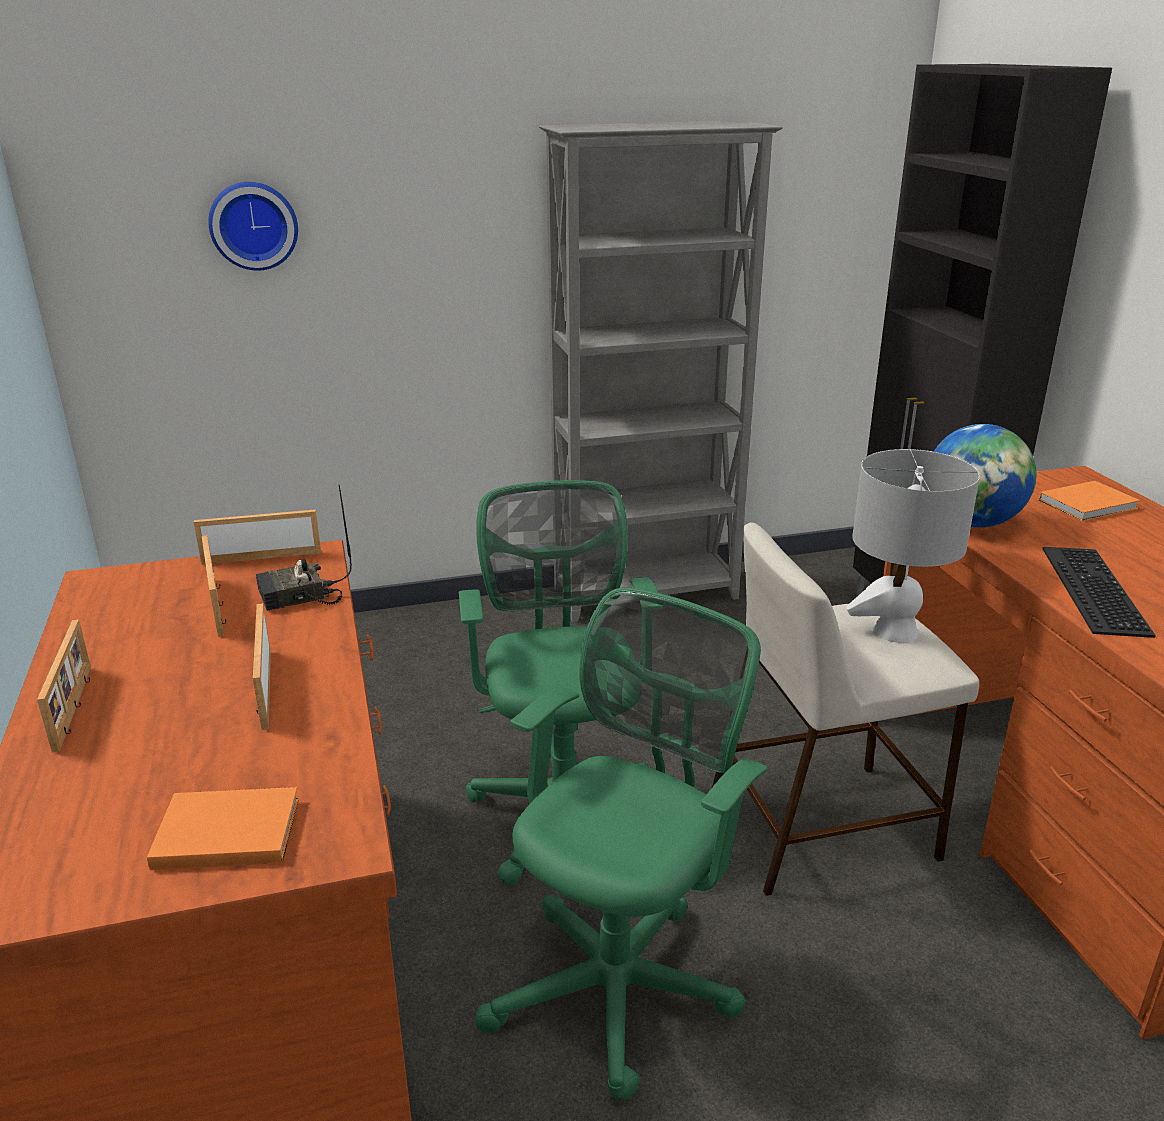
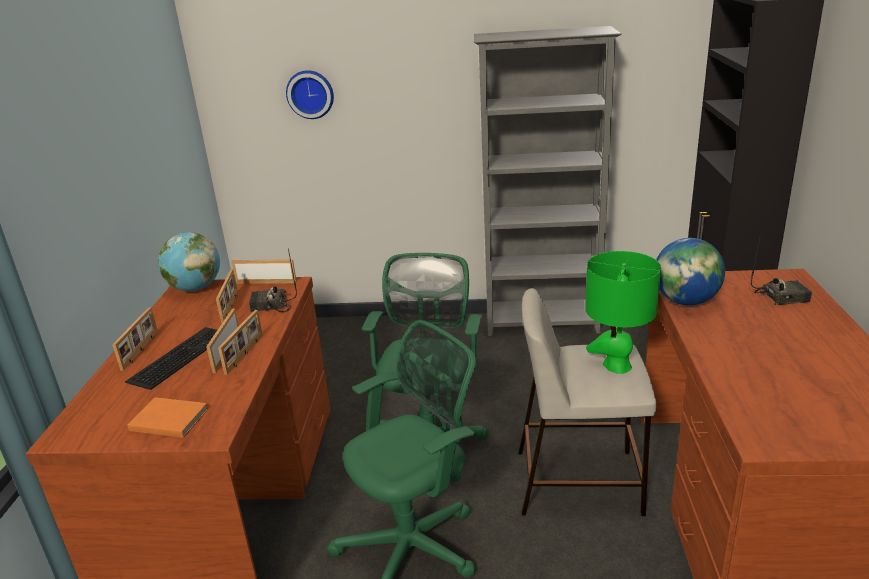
camera: 20 degrees right, 0 degrees up
(121, 581) = (195, 288): none -> globe
(306, 686) = (245, 354): none -> picture frame
(894, 632) = (617, 366): grey table lamp -> green table lamp
(1089, 588) = (728, 353): keyboard -> keyboard (179, 356)
(1090, 504) = (781, 296): orange book -> radio

